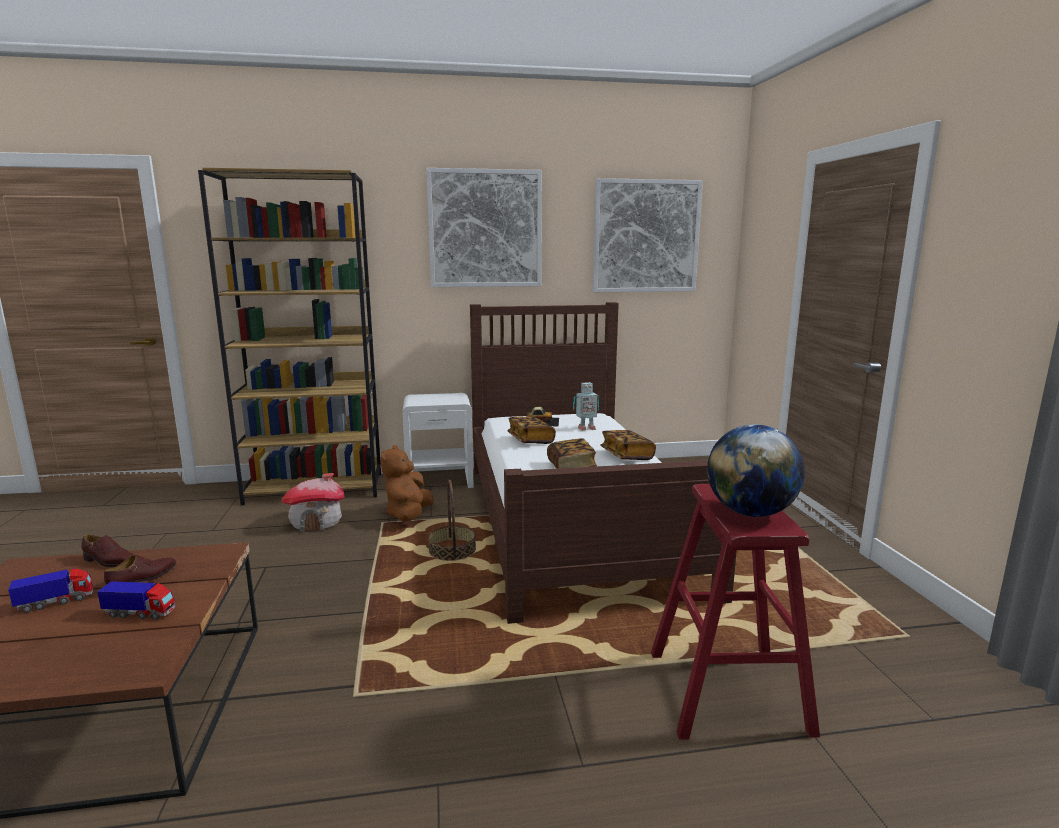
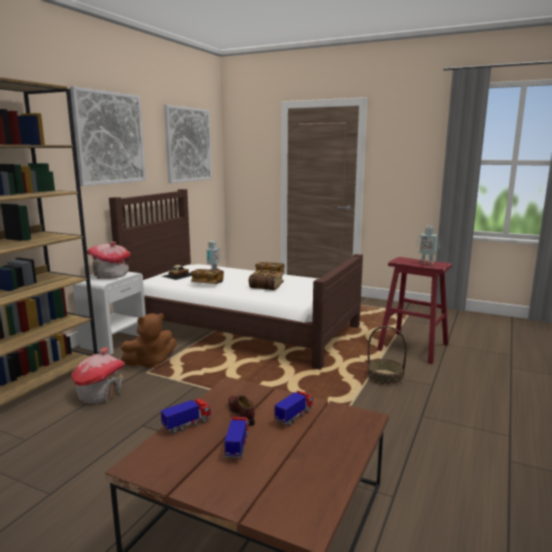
camera: 55 degrees left, 0 degrees up
(109, 561) = (187, 425): brown shoe -> toy truck
(409, 515) = (150, 363): brown plush toy -> brown plush toy turned 75 degrees counterclockwise
(438, 399) = (111, 275): none -> toy house
(452, 550) = (223, 363): basket -> basket (385, 377)
(750, 513) = (426, 263): globe -> toy robot

